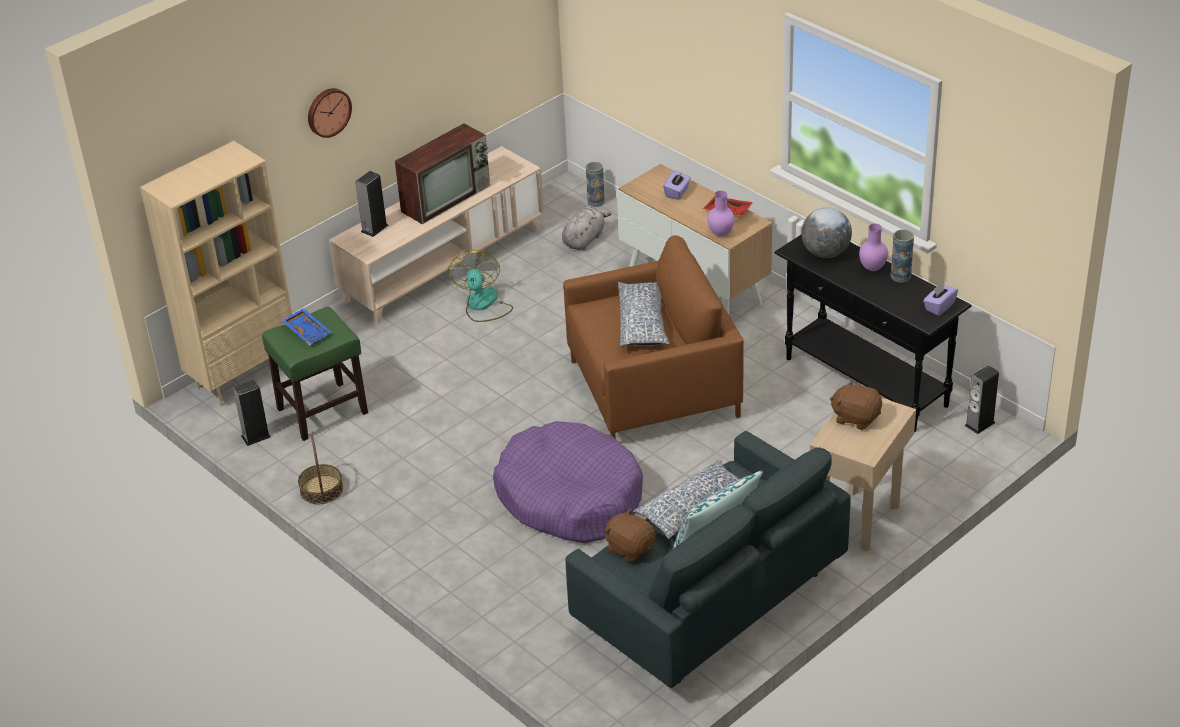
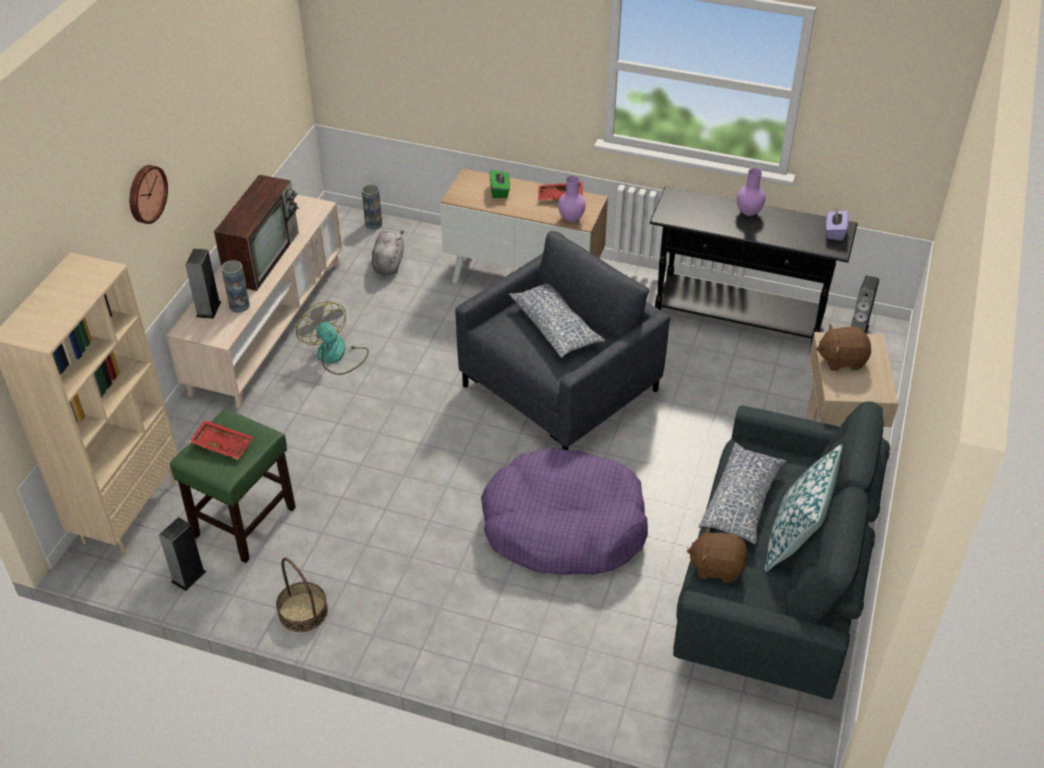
camera: 30 degrees left, 5 degrees up
(308, 331) = (223, 444): blue tray -> red tray
(654, 389) = (560, 389): brown armchair -> grey armchair
(677, 192) = (500, 191): purple tissue box -> green tissue box
(825, 252) = (696, 210): globe -> none
(900, 276) = (778, 213): vase -> vase (239, 306)

